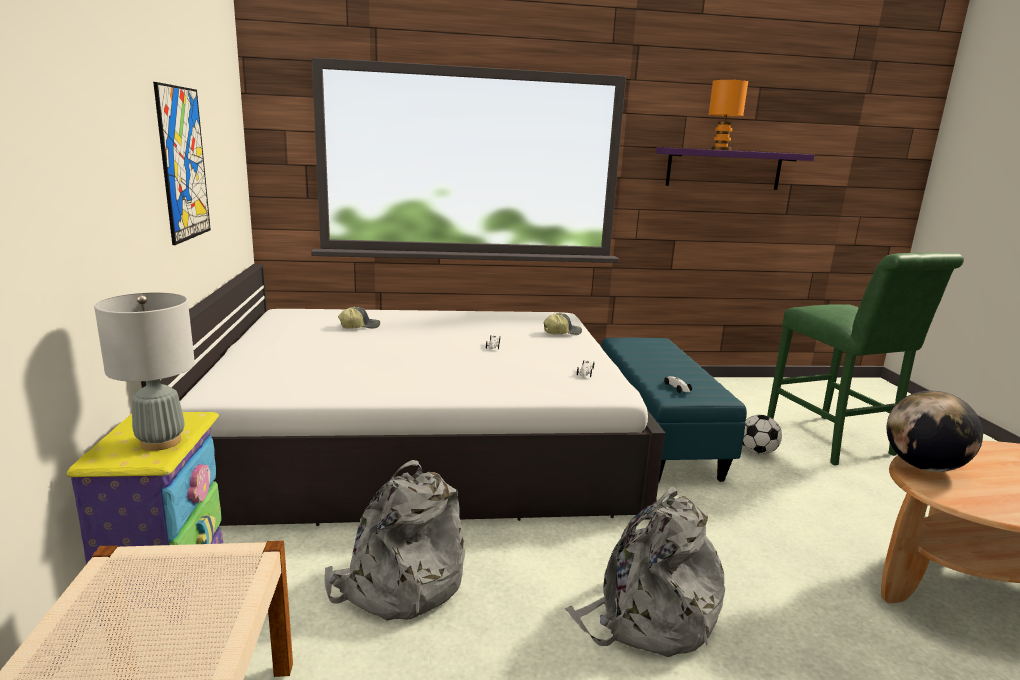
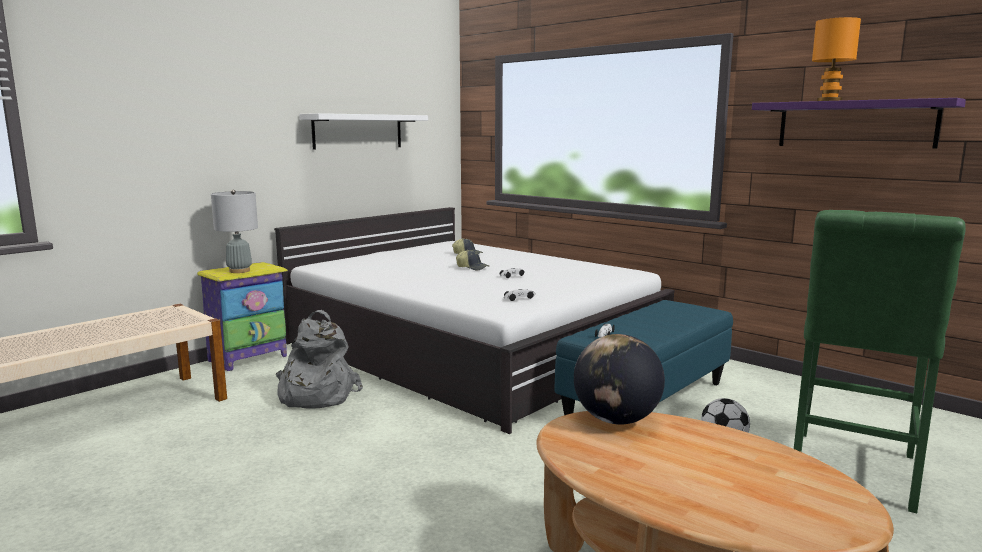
camera: 50 degrees right, 5 degrees down
(183, 164) = (358, 131): picture -> white shelf
(562, 332) = (591, 279): cap -> cap (472, 268)
(648, 616) = (383, 463): grey backpack -> none

